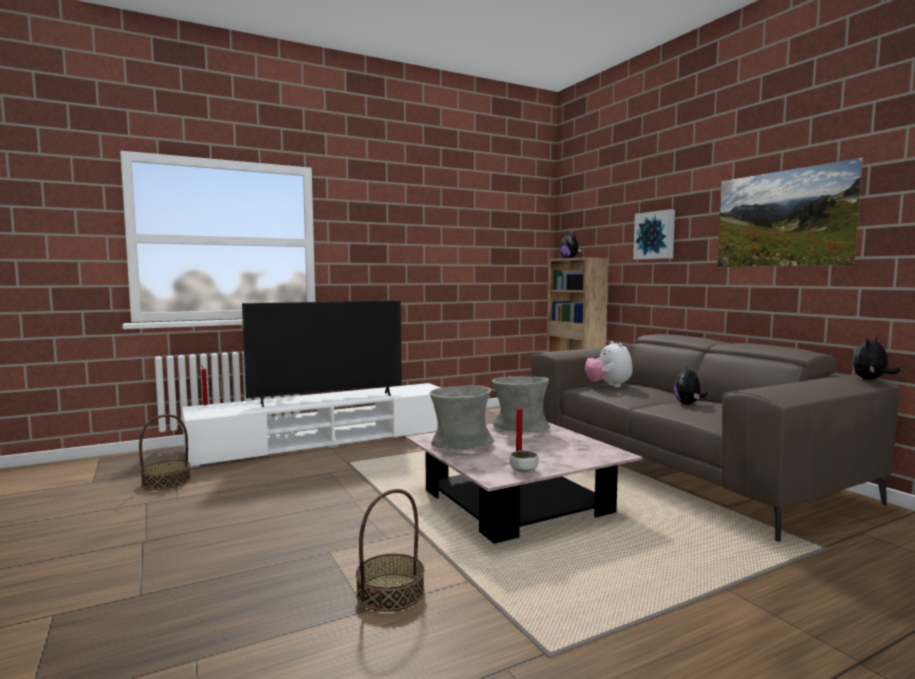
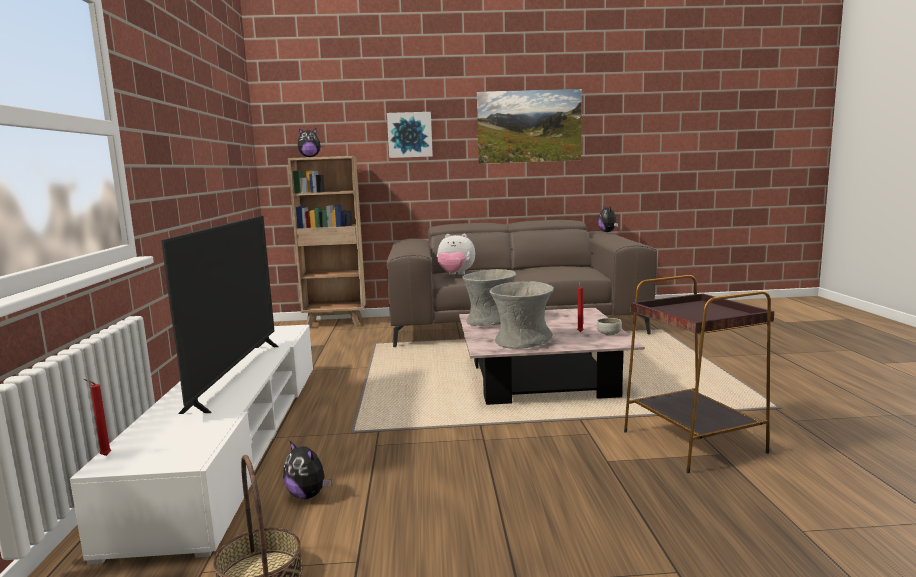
camera: 65 degrees left, 5 degrees up
(390, 592) = (693, 442): basket -> brown side table
(688, 404) = (539, 271): plush toy -> plush toy (308, 495)

